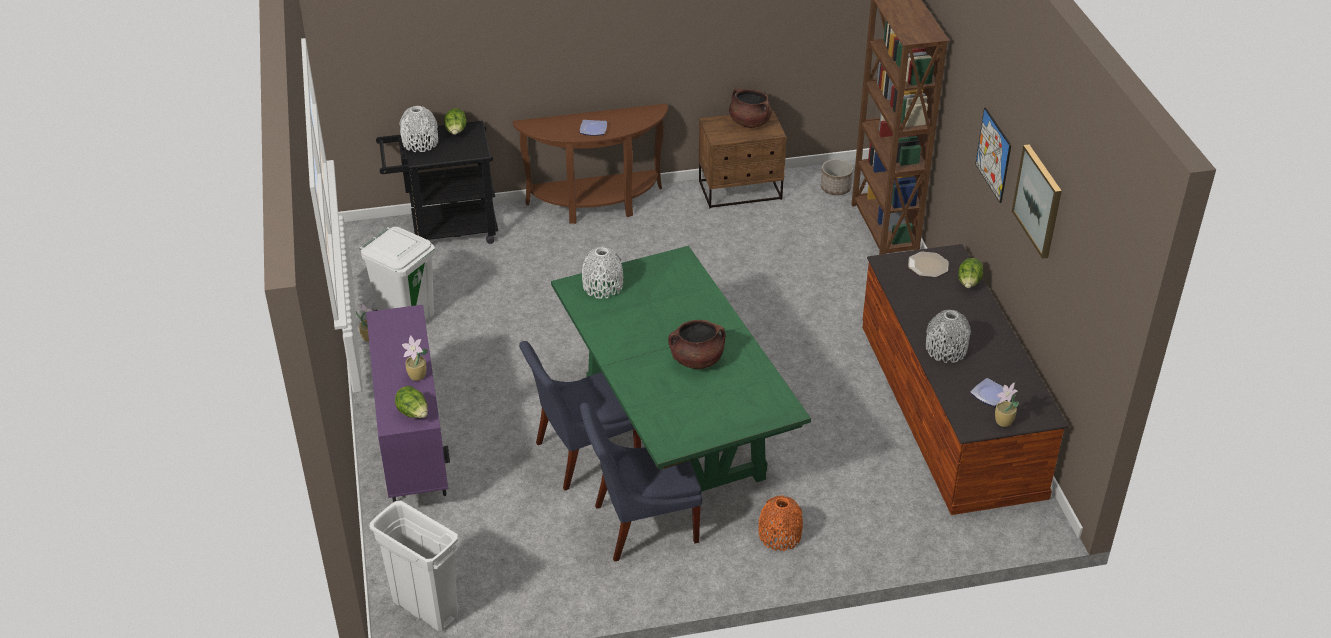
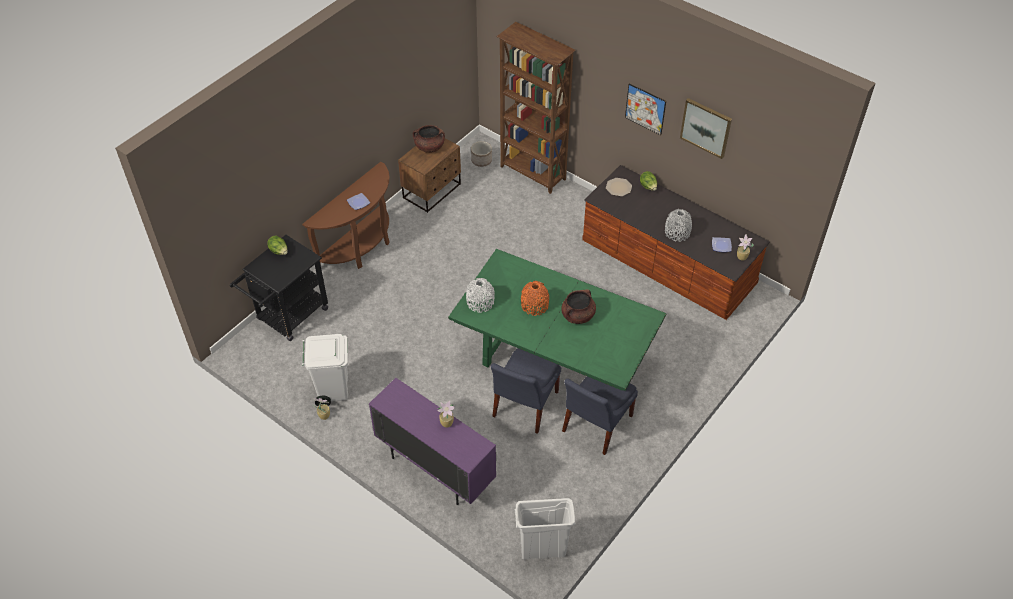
camera: 40 degrees left, 10 degrees up
(413, 413) = (472, 446): lettuce -> none
(420, 142) = (266, 272): white vase -> none
(779, 535) = (664, 384): orange vase -> orange vase (534, 305)

